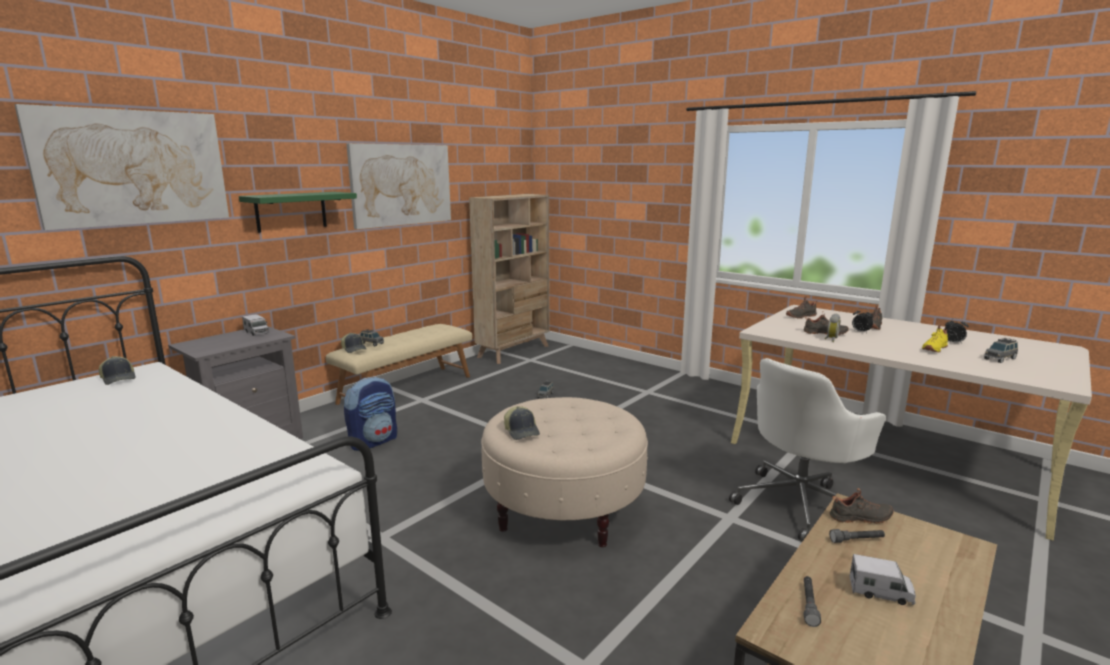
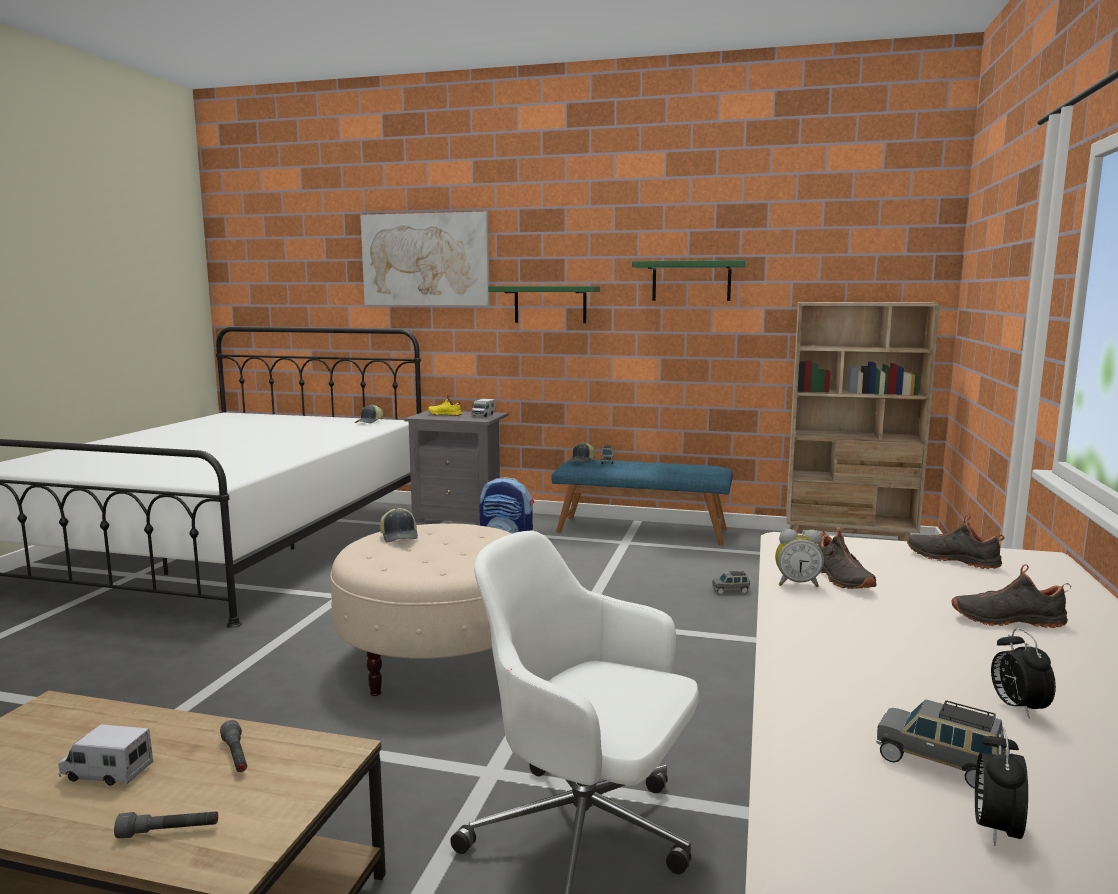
camera: 65 degrees right, 5 degrees down
(401, 185) = (691, 281): picture -> green shelf
(406, 389) = (642, 530): beige bench -> blue bench
(522, 431) = (400, 536): cap -> cap turned 60 degrees counterclockwise
(809, 605) = (88, 725): grey flashlight -> grey flashlight (169, 832)
(860, 332) = (919, 607): alarm clock -> alarm clock (995, 829)
(861, 518) = (301, 760): black shoe -> none
(880, 592) = (106, 772): toy truck -> toy truck turned 105 degrees clockwise
(933, 348) = (898, 678): yellow shoe -> yellow shoe (445, 414)

